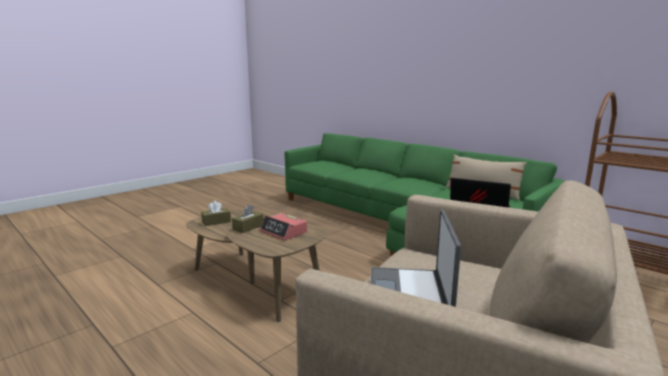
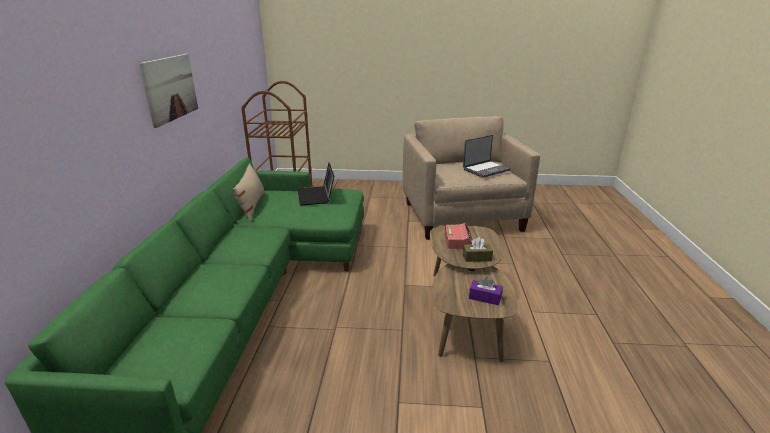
camera: 130 degrees left, 10 degrees up
(216, 222) = (485, 297): brown tissue box -> purple tissue box
(478, 64) = (170, 88): none -> picture

